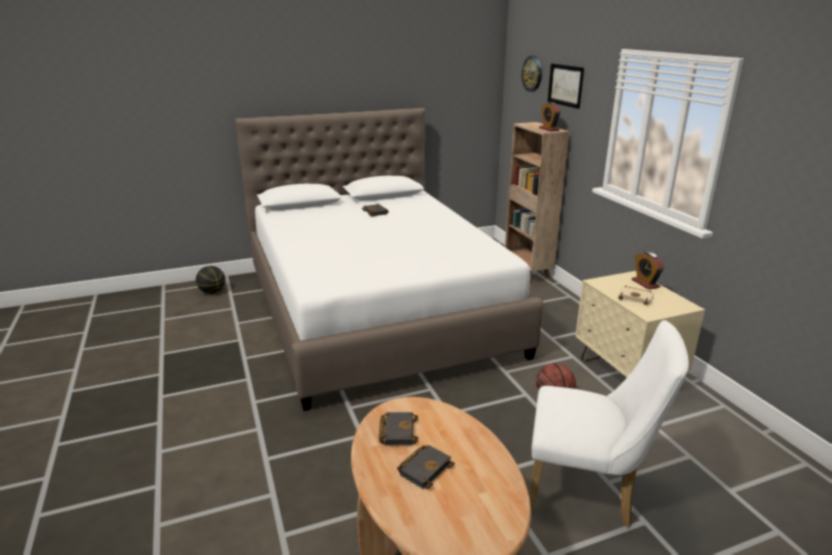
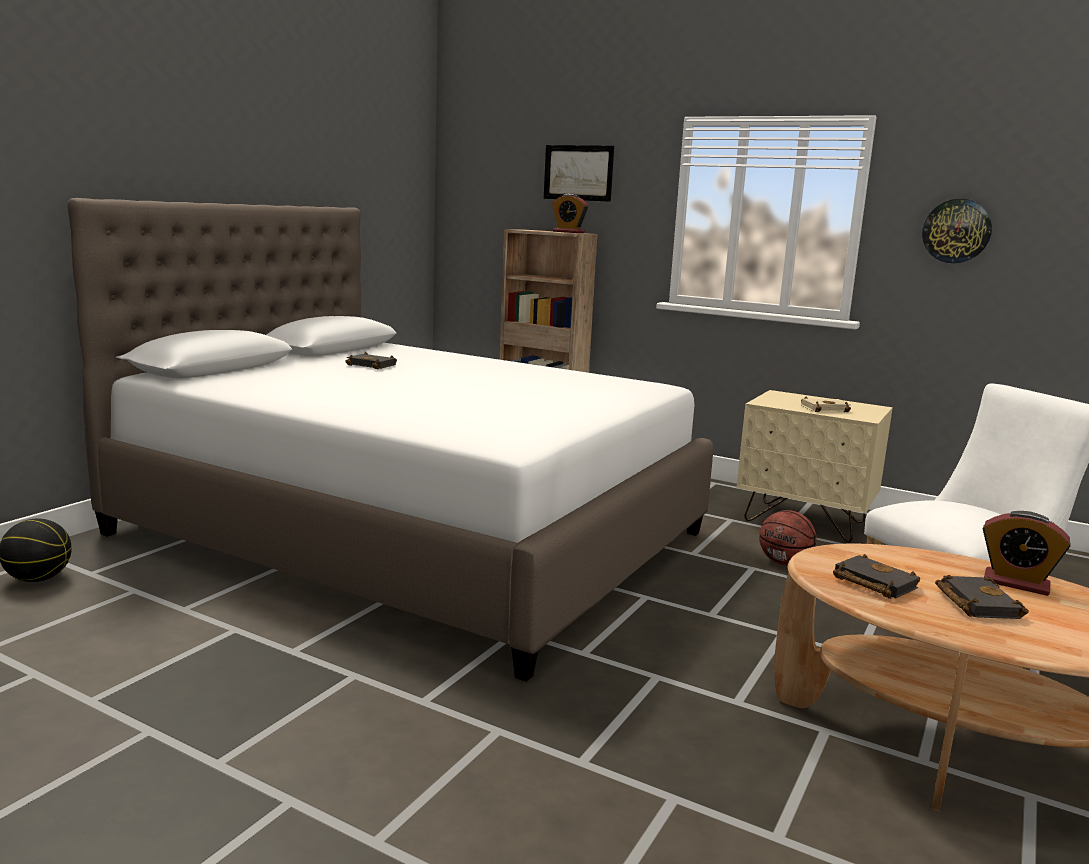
camera: 40 degrees left, 10 degrees down
(532, 73) = (504, 163): wall clock -> wall clock (956, 231)
(645, 283) = (803, 397): alarm clock -> alarm clock (1016, 583)

